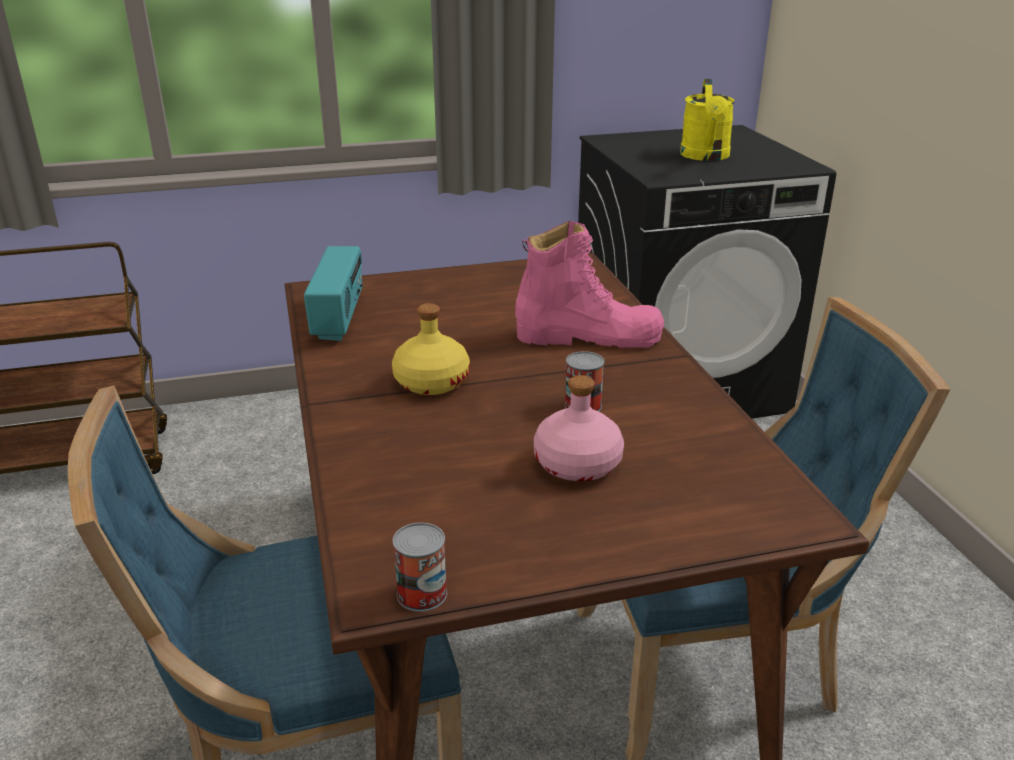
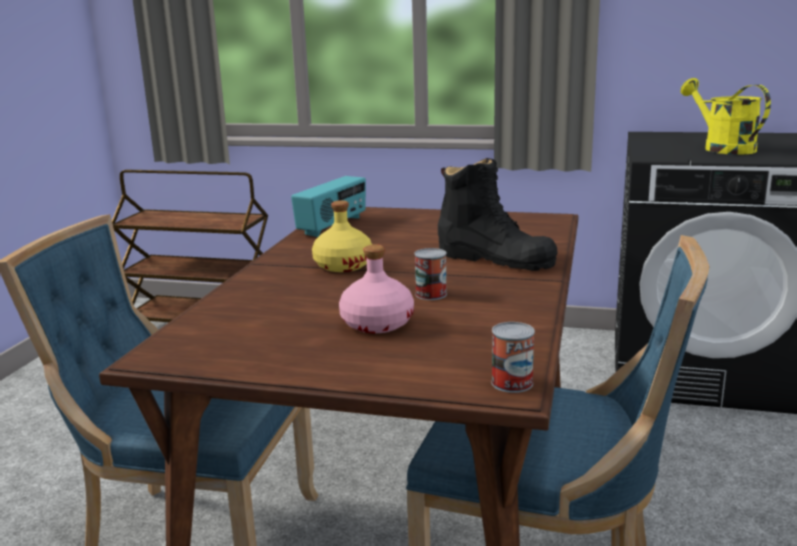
camera: 30 degrees right, 10 degrees down
(422, 594) = (177, 363): can -> can (512, 383)
(588, 337) = (496, 259): pink boot -> black boot
(706, 157) = (722, 148): yellow watering can -> yellow watering can turned 120 degrees clockwise

